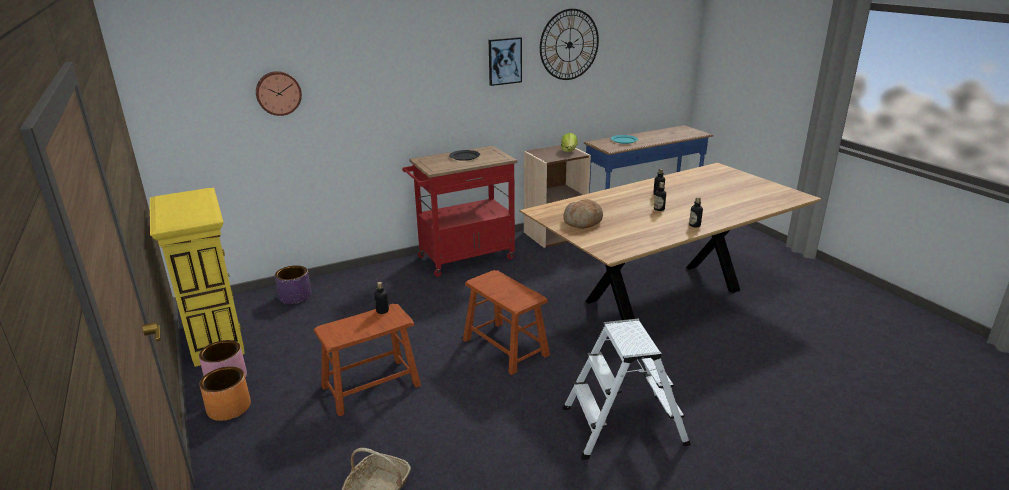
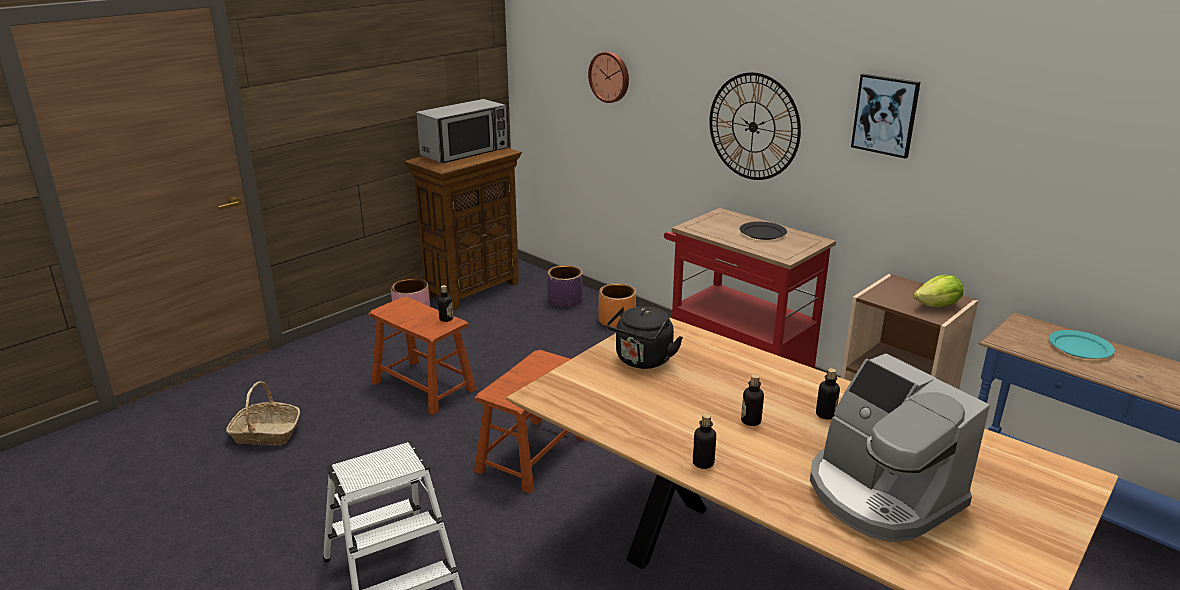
camera: 70 degrees right, 0 degrees up
(180, 205) = (465, 152): none -> microwave
(214, 338) = (473, 289): yellow cabinet -> brown cabinet
(229, 408) = (372, 330): orange planter -> orange planter (617, 320)
(569, 45) = (1022, 120): wall clock -> wall clock (753, 127)
(583, 222) = (642, 361): bread -> black kettle
(726, 198) = (881, 494): none -> coffee machine

